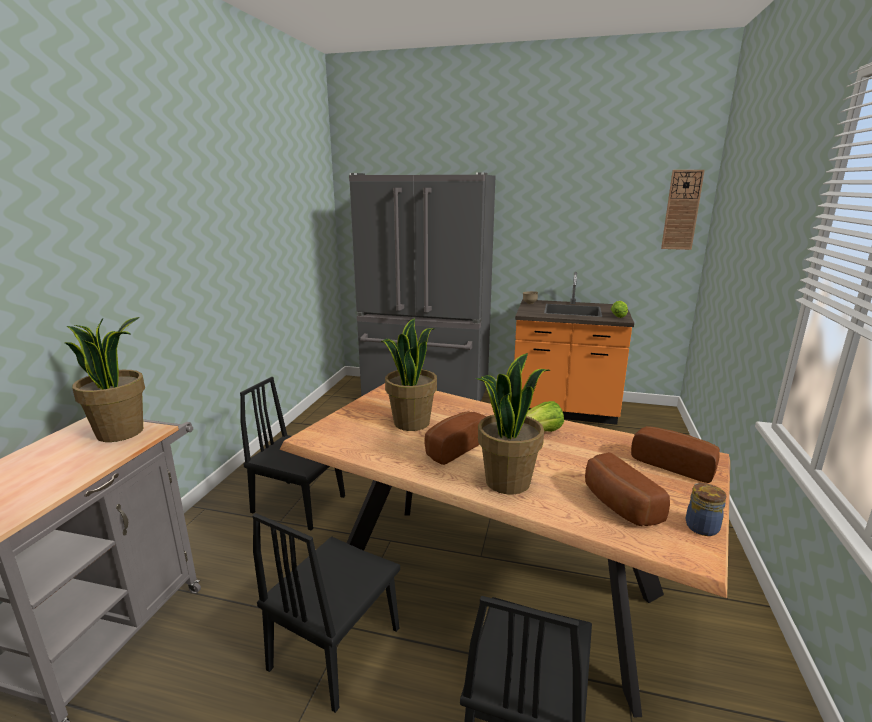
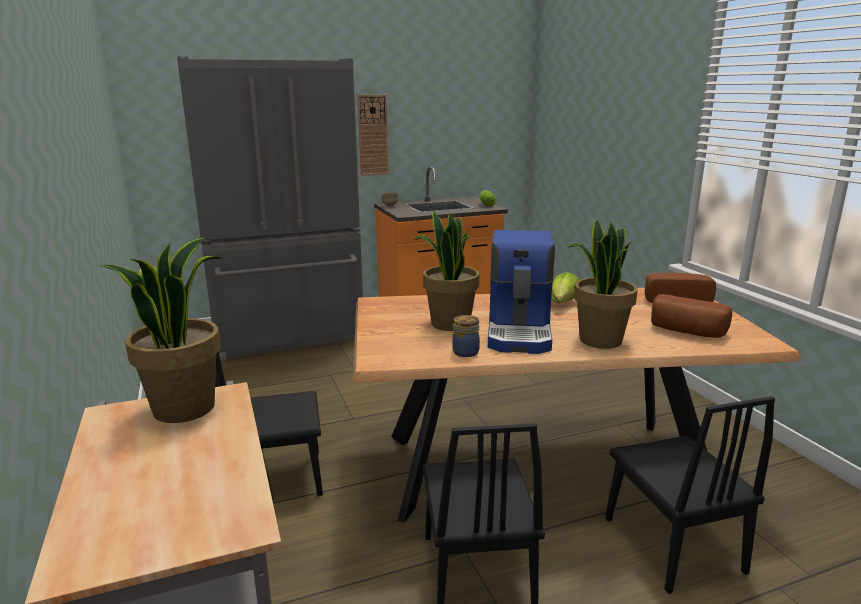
camera: 35 degrees left, 0 degrees up
(453, 448) = (520, 331): bread -> coffee machine
(682, 210) = (511, 99): wall clock -> wall clock (373, 135)
(700, 526) = (743, 328): jar -> jar (464, 352)

